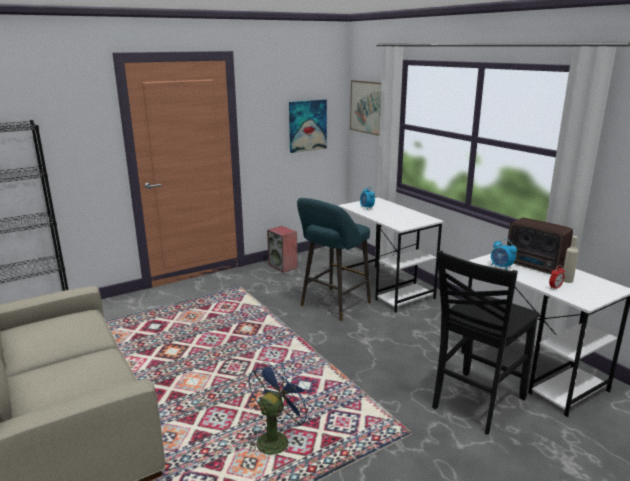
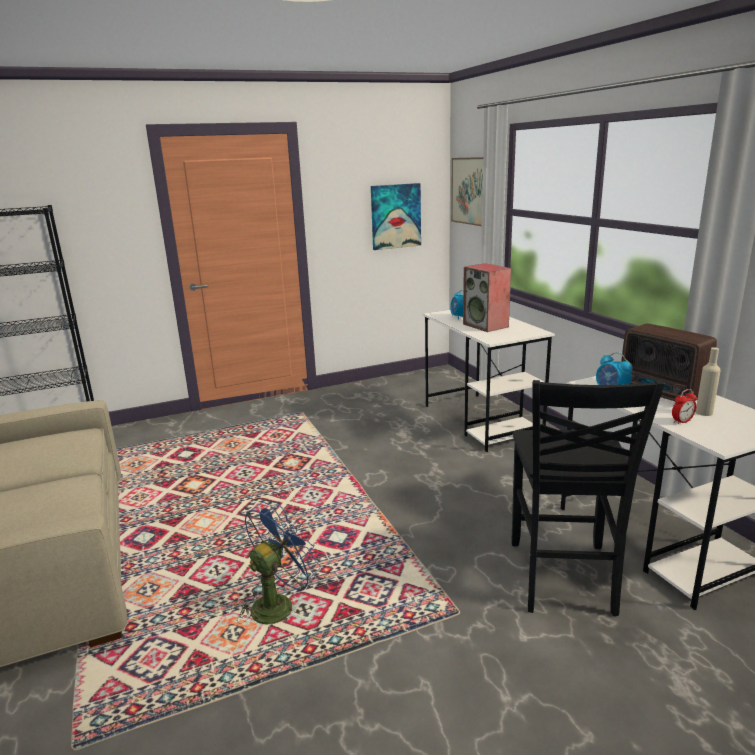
camera: 10 degrees right, 0 degrees up
(283, 266) = (362, 391): speaker -> speaker (486, 325)
(333, 305) = (407, 439): turquoise stool -> none
(475, 403) = (562, 578): black chair -> black chair turned 45 degrees counterclockwise

